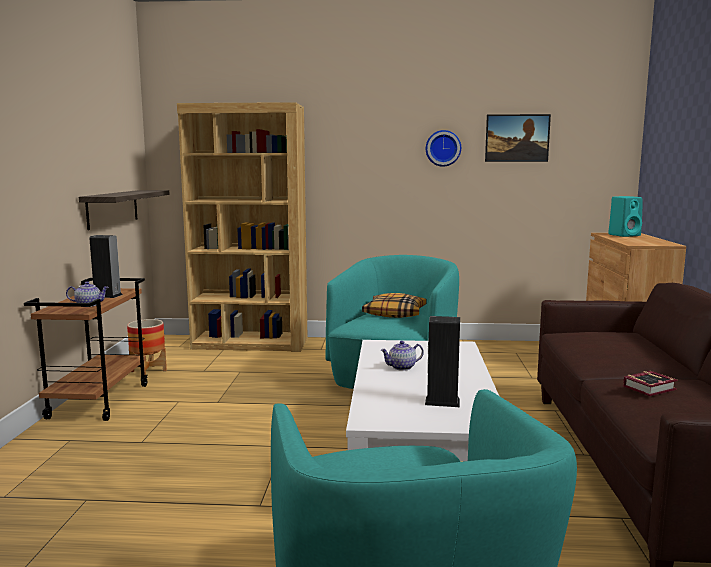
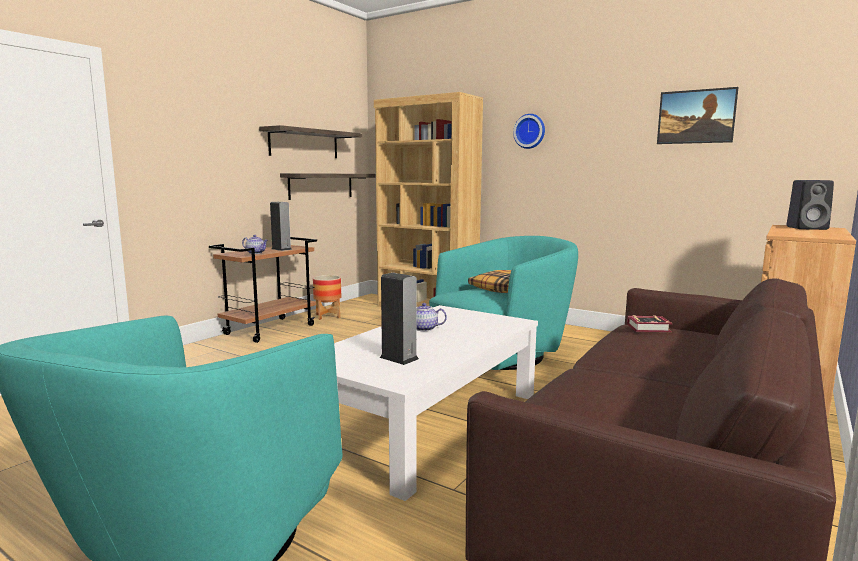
camera: 30 degrees right, 0 degrees up
(96, 156) = (304, 144): none -> shelf
(443, 148) = (612, 131): wall clock -> wall clock (530, 131)
(624, 235) = (808, 228): turquoise speaker -> black speaker
(652, 388) = (603, 383): book -> book (650, 328)

